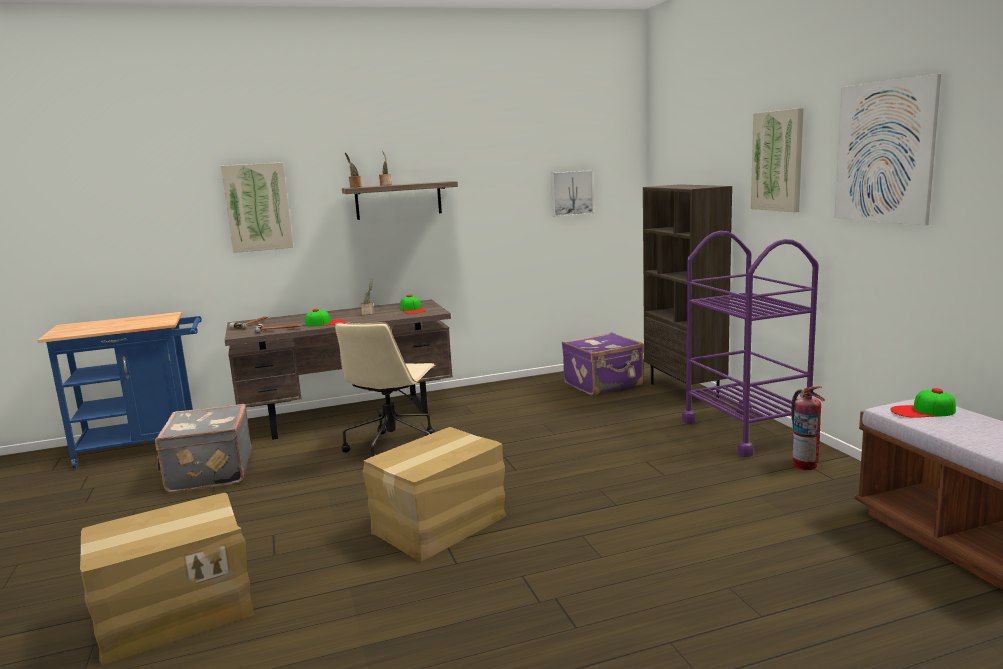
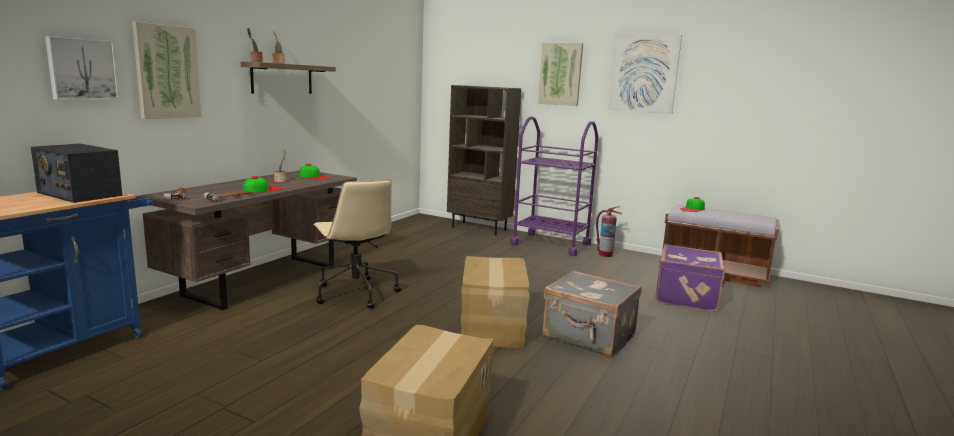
camera: 45 degrees left, 0 degrees up
(149, 320) = (79, 194): none -> radio
(209, 473) = (215, 348): grey suitcase -> grey suitcase (589, 337)
(571, 193) = (386, 86): picture -> picture (82, 69)
(604, 384) = (423, 231): purple suitcase -> purple suitcase (688, 297)

